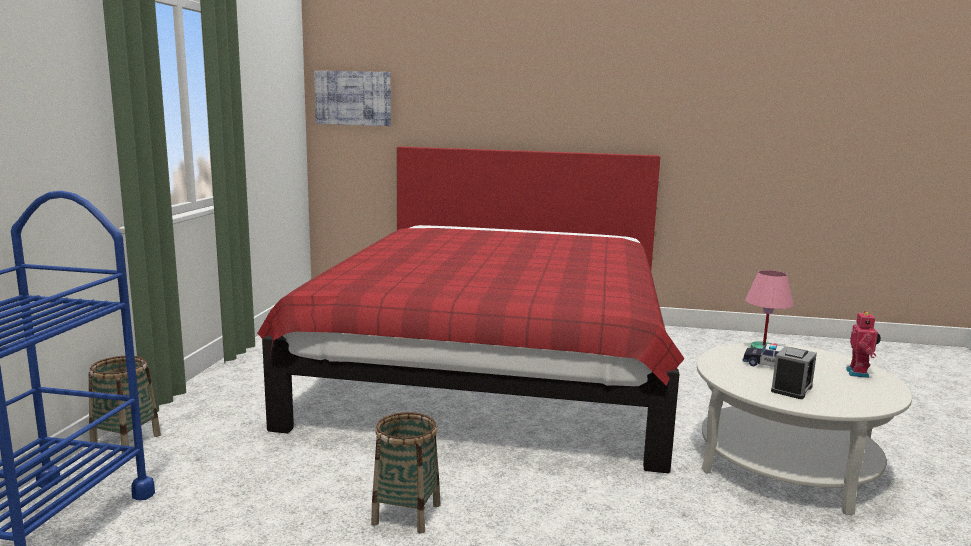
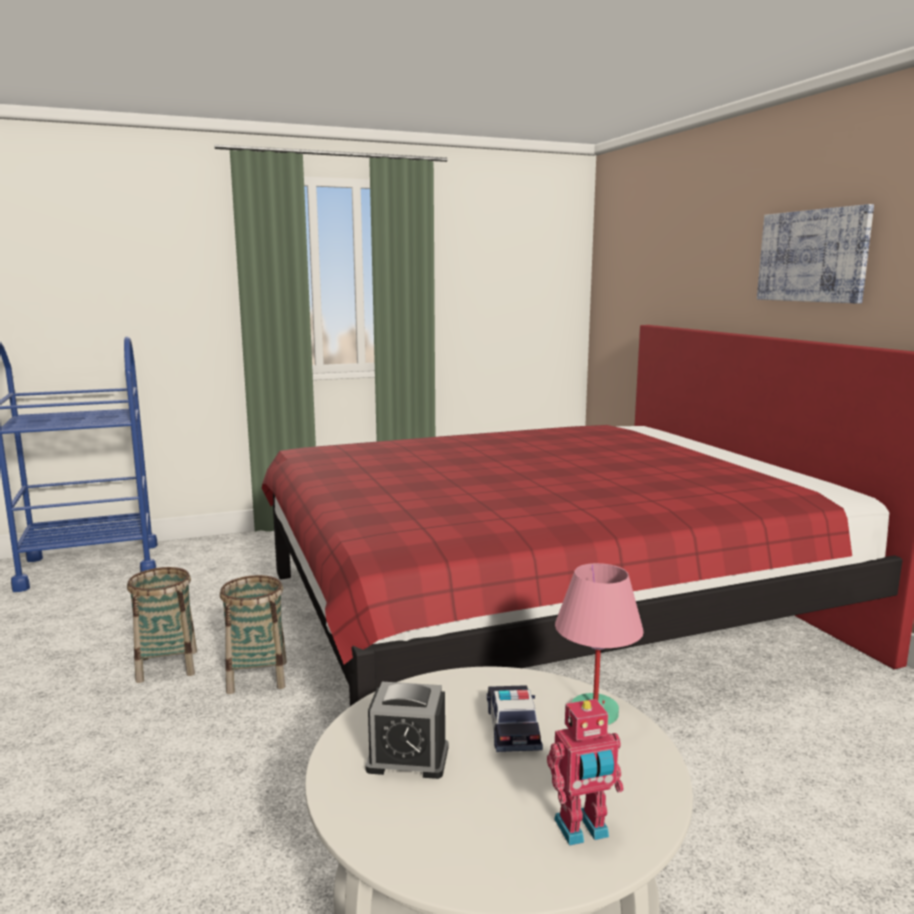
camera: 60 degrees right, 0 degrees up
(126, 440) = (224, 541): basket -> basket (257, 677)
(353, 98) = (621, 266): picture -> picture (812, 256)

